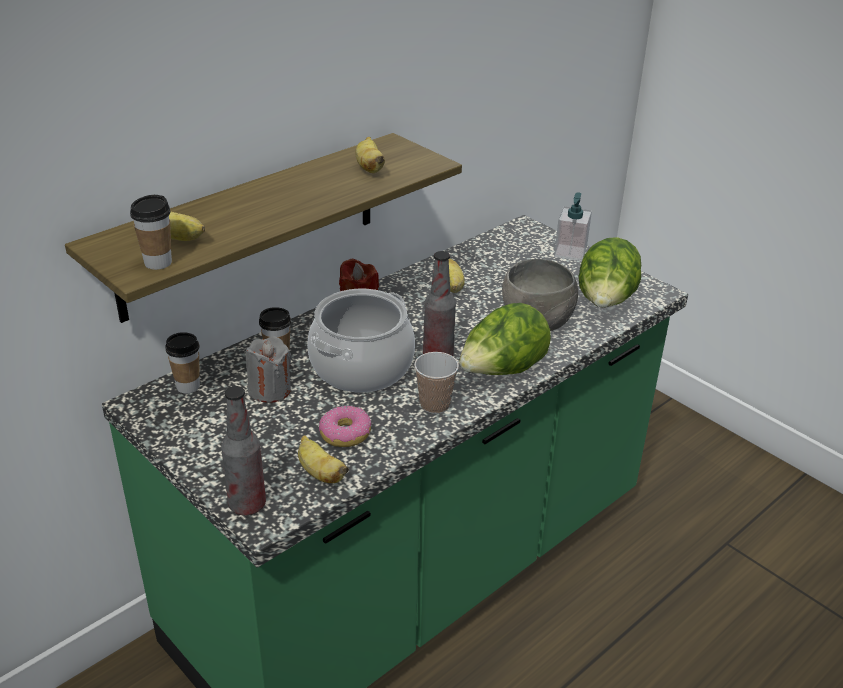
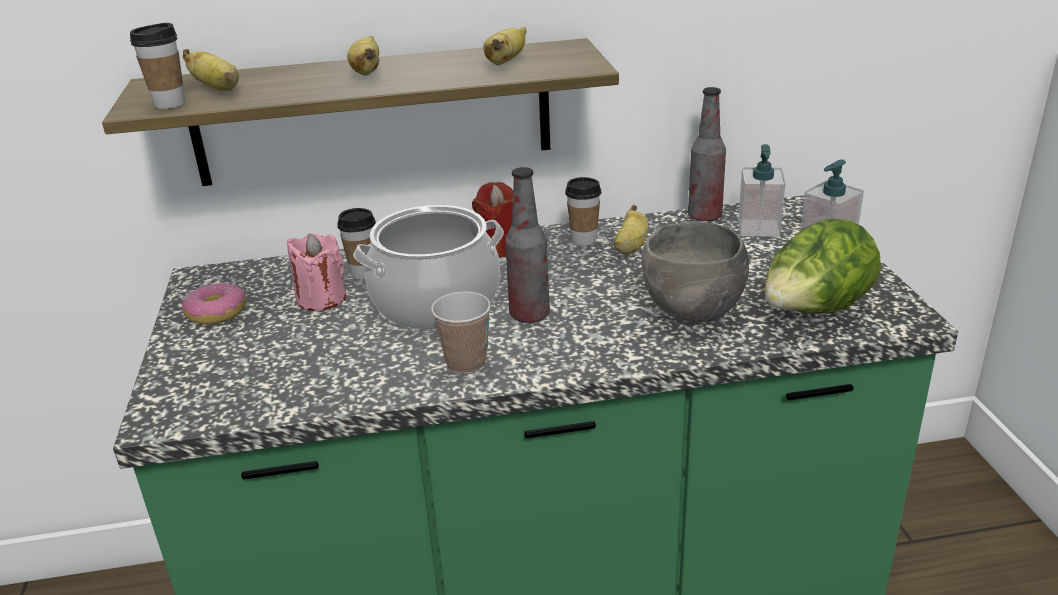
camera: 35 degrees right, 5 degrees down
(188, 386) = (256, 274): cup -> cup (584, 240)
(247, 504) = (165, 398): bottle -> bottle (704, 216)
(270, 390) = (321, 298): grey candle -> pink candle
(320, 473) = (265, 393): banana -> banana (367, 72)
(345, 433) = (338, 362): donut -> donut (217, 313)
(502, 372) = (586, 352): lettuce -> none
(517, 249) = (758, 228): none -> soap dispenser

